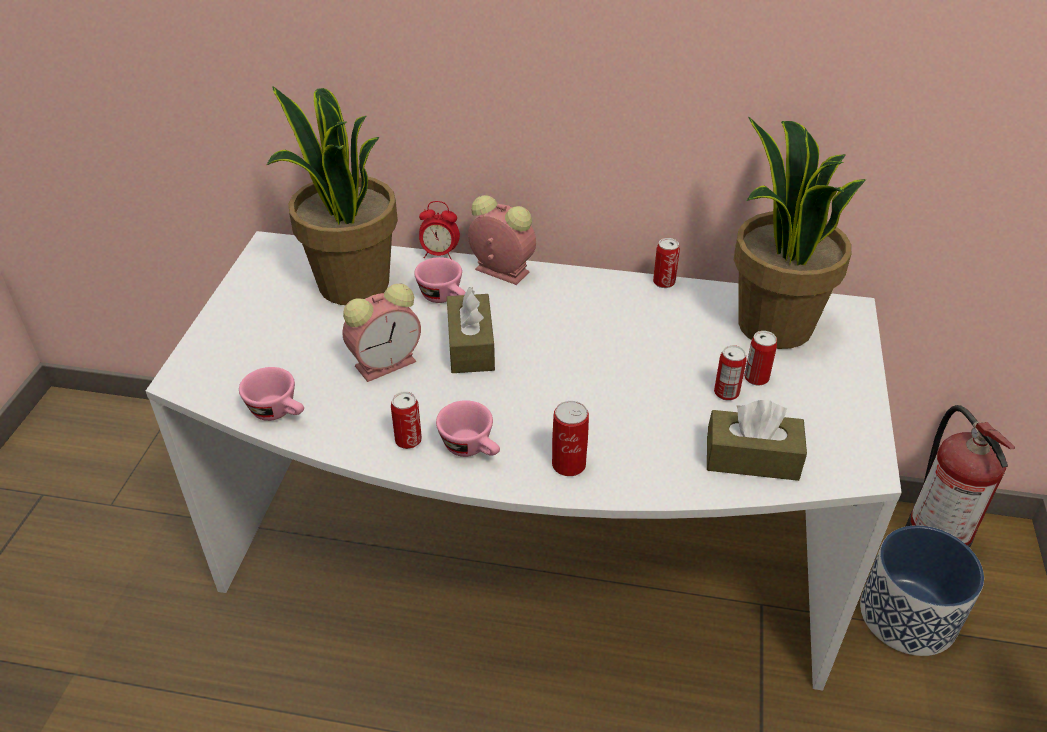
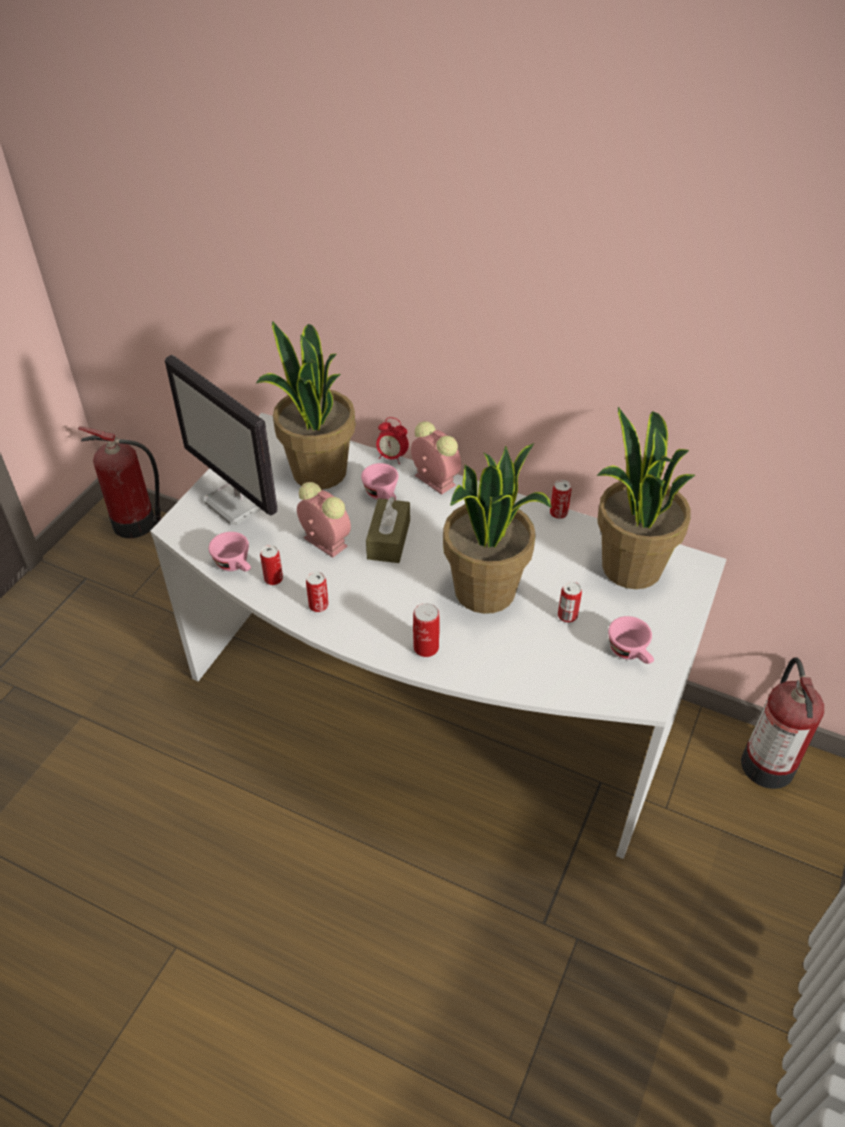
camera: 15 degrees right, 5 degrees up
(98, 416) = (137, 523): none -> fire extinguisher
(260, 335) = (240, 502): none -> monitor
(387, 362) = (323, 541): alarm clock -> alarm clock turned 120 degrees counterclockwise
(472, 448) = (361, 621): pink cup -> pink cup (631, 653)
(616, 384) = (486, 592): none -> potted plant
(752, 458) = (563, 671): brown tissue box -> none
(756, 378) = (596, 608): can -> can (273, 579)
(907, 615) = (718, 818): planter -> none

